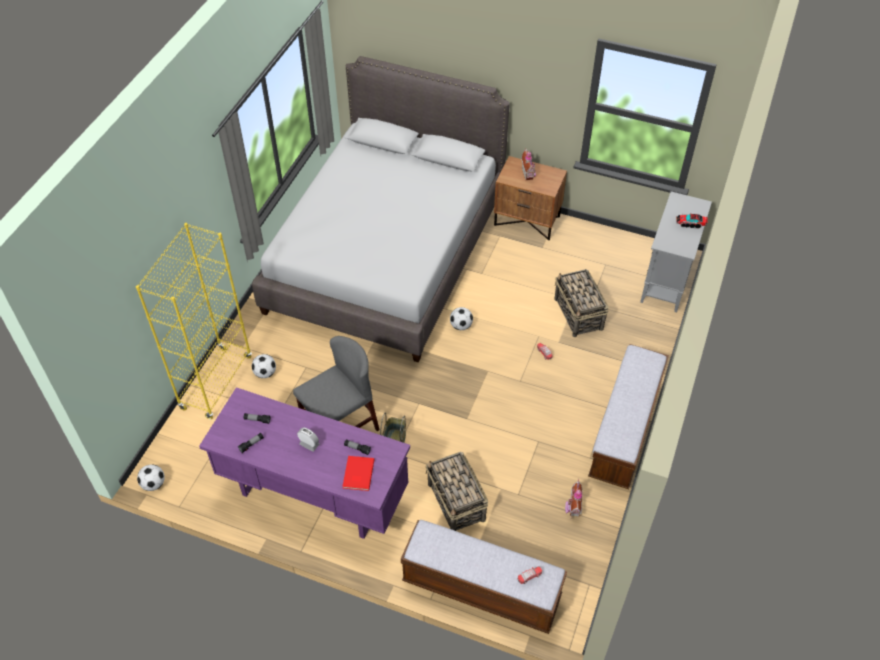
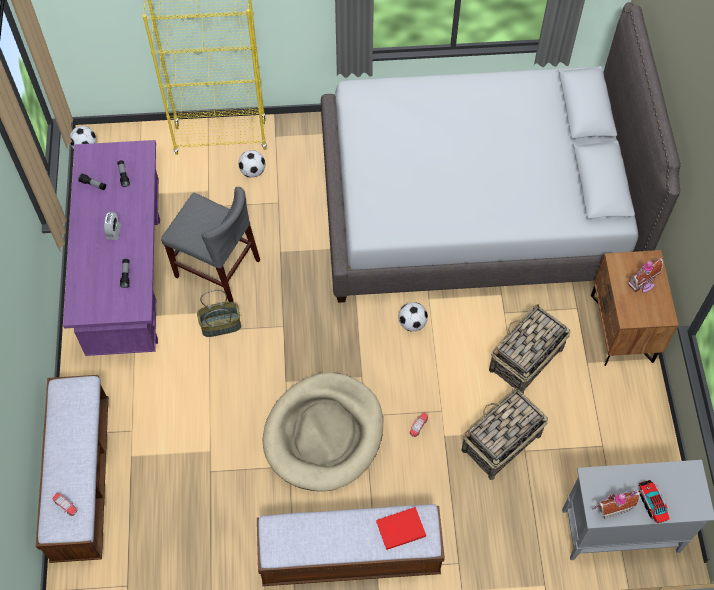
camera: 65 degrees right, 10 degrees up
(357, 474) = (95, 289): red book -> red book (399, 528)
(456, 503) = (174, 414): basket -> basket (525, 360)
(522, 410) = (324, 434): none -> beige dog bed
(572, 507) = (217, 534): toy house -> toy house (612, 507)

